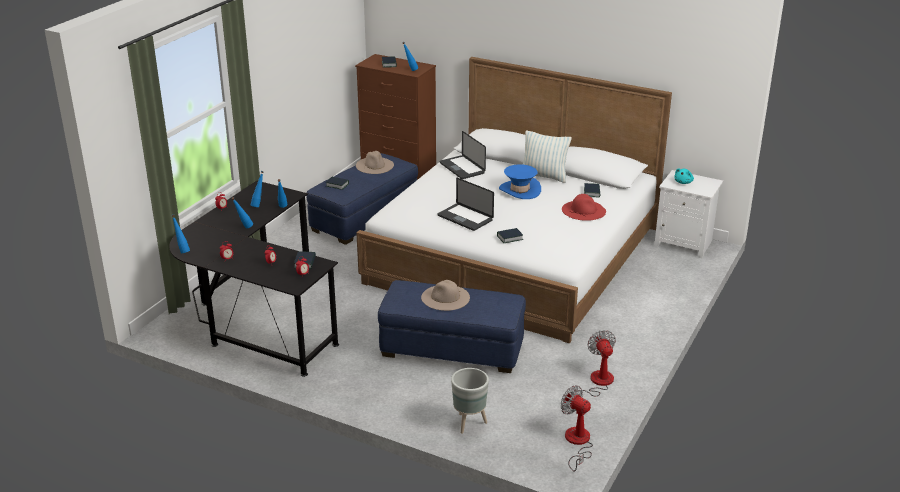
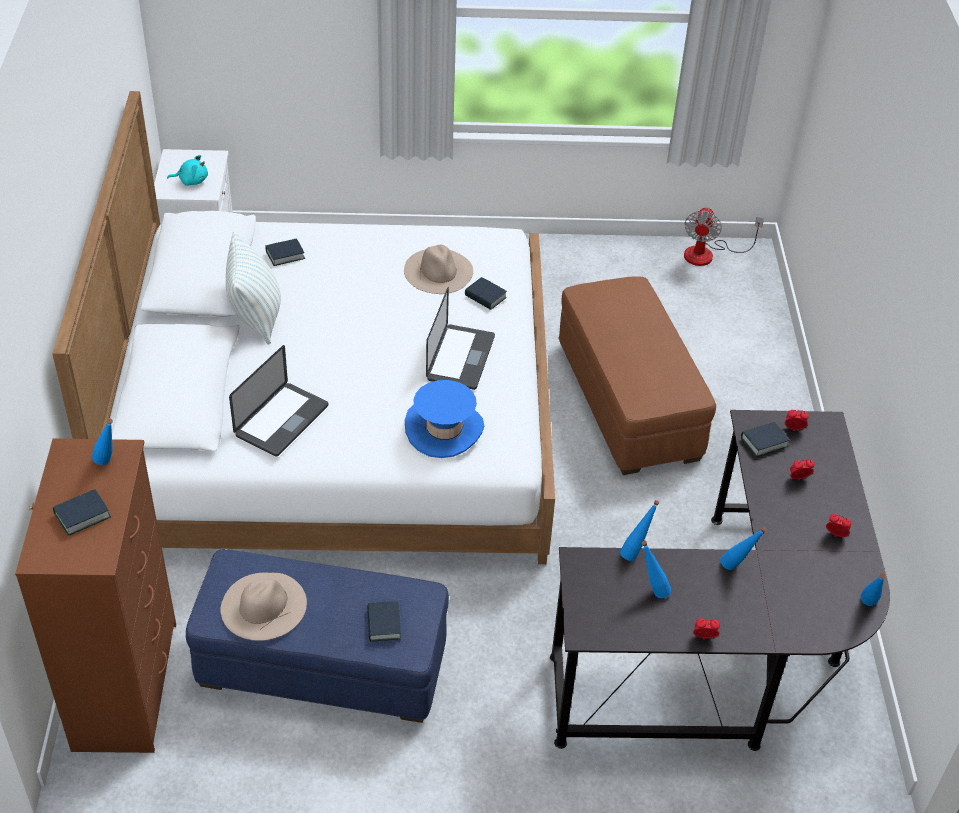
camera: 120 degrees left, 15 degrees up
(445, 297) = (636, 348): beige hat -> beige hat (438, 271)
(452, 349) = (628, 401): blue ottoman -> brown ottoman
(468, 423) = (752, 339): grey planter -> none
(520, 190) = (326, 328): blue hat -> blue hat (444, 429)
(583, 210) = (350, 250): red hat -> none
(596, 383) = (593, 264): fan -> none

